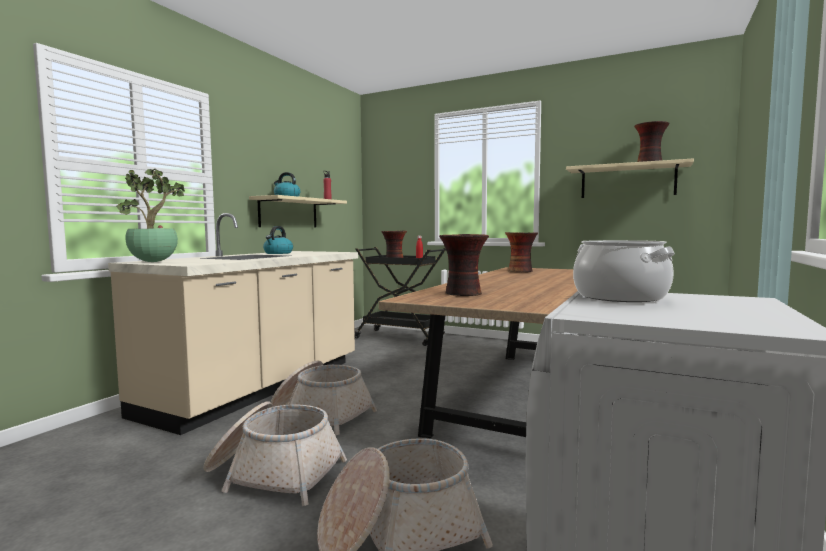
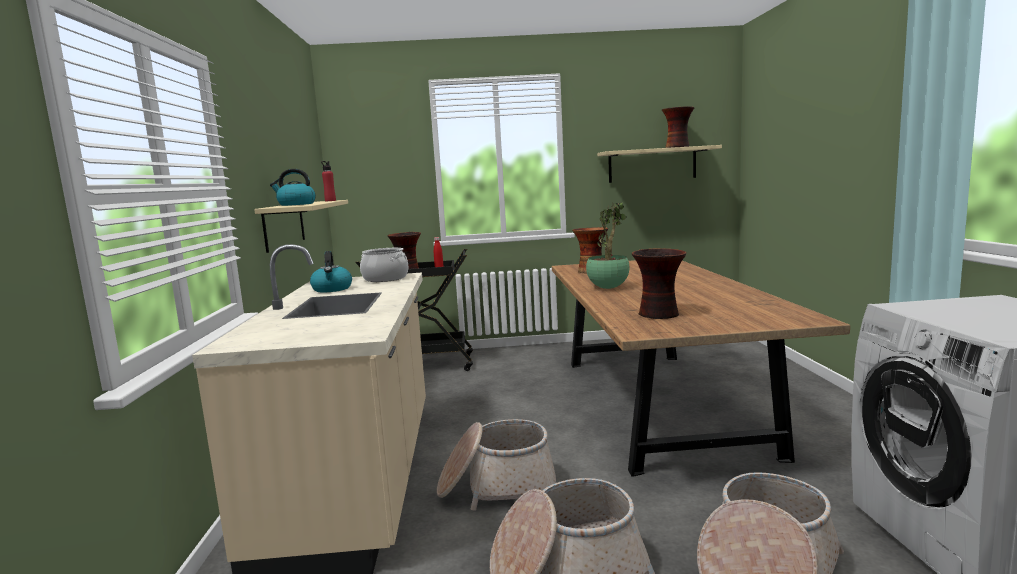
camera: 30 degrees left, 5 degrees up
(154, 262) = (269, 339): potted plant -> potted plant (608, 288)
(619, 297) = (942, 312): cooking pot -> cooking pot (385, 279)

